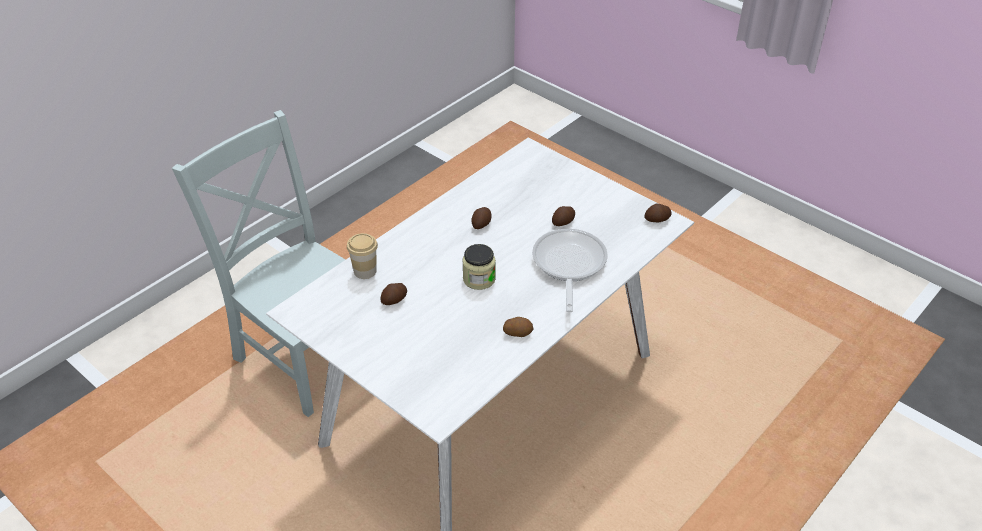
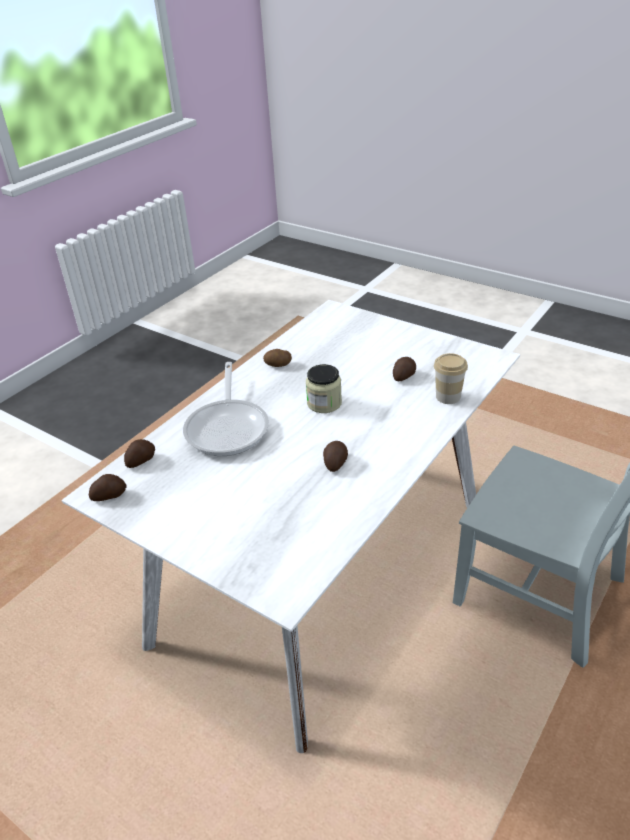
camera: 175 degrees right, 5 degrees down
(564, 222) = (231, 477): potato -> potato (140, 460)

